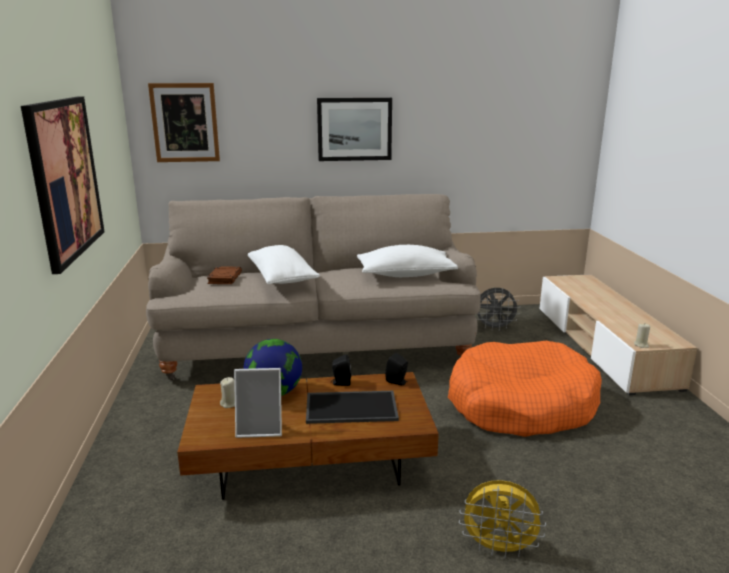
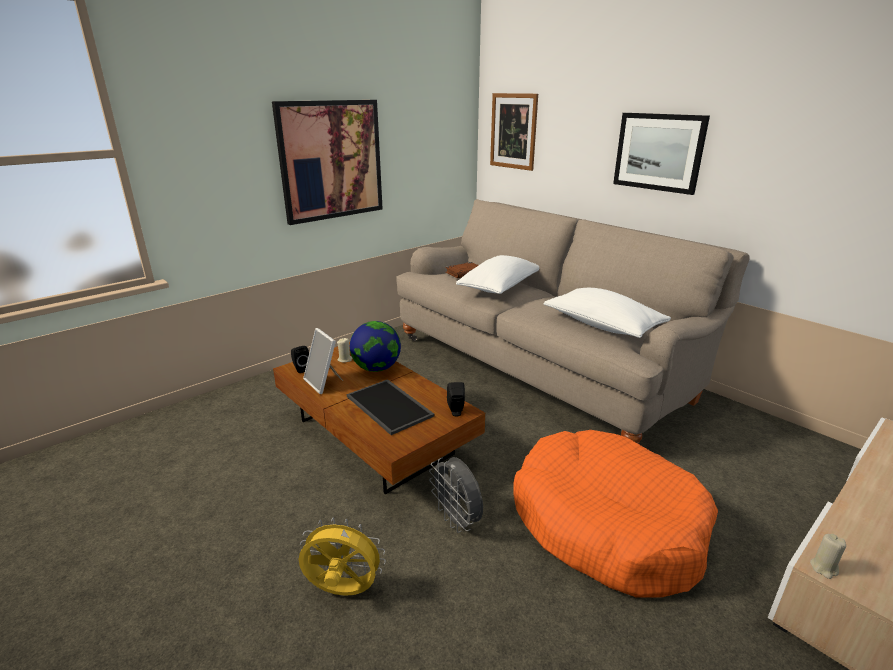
camera: 55 degrees right, 5 degrees up
(340, 383) = (422, 387): black speaker -> black speaker (301, 369)
(494, 328) = (747, 446): grey fan -> grey fan (457, 520)
(499, 548) = (342, 591): yellow fan -> yellow fan turned 120 degrees clockwise

